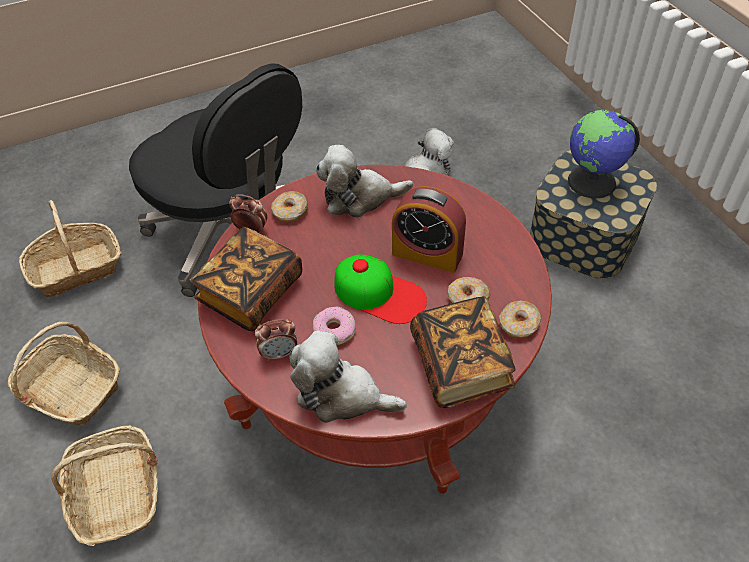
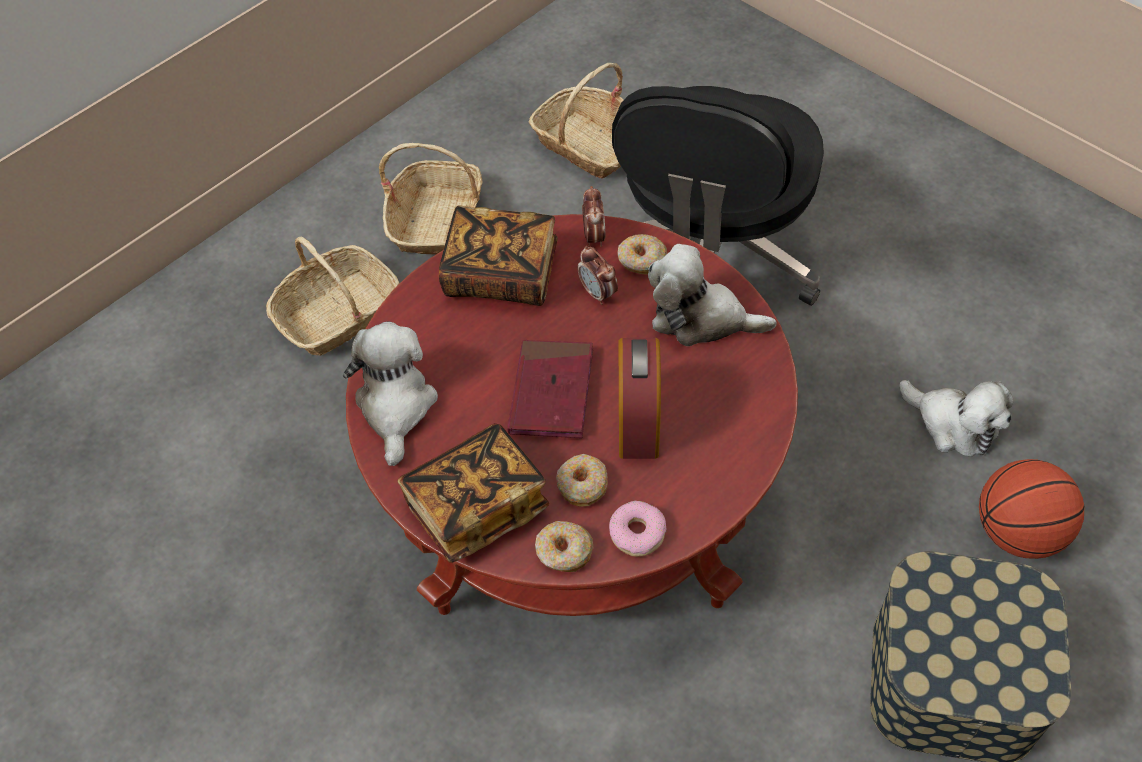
camera: 70 degrees right, 5 degrees up
(279, 354) = (429, 331): alarm clock -> alarm clock (598, 293)
(334, 330) = (480, 368): donut -> donut (637, 533)
(359, 198) = (701, 318): plush toy -> plush toy turned 45 degrees counterclockwise
(379, 293) = (551, 392): cap -> red book
(504, 176) = (1017, 532): none -> basketball
(592, 182) = (988, 625): globe -> none

